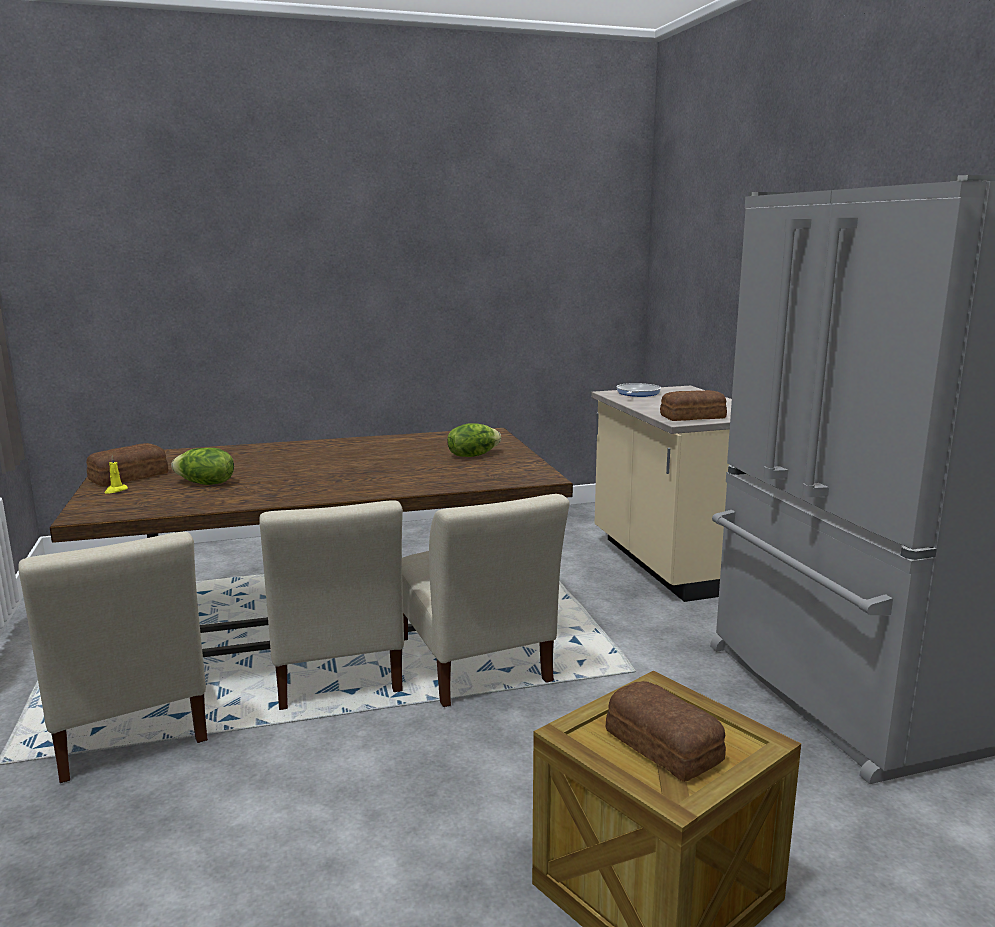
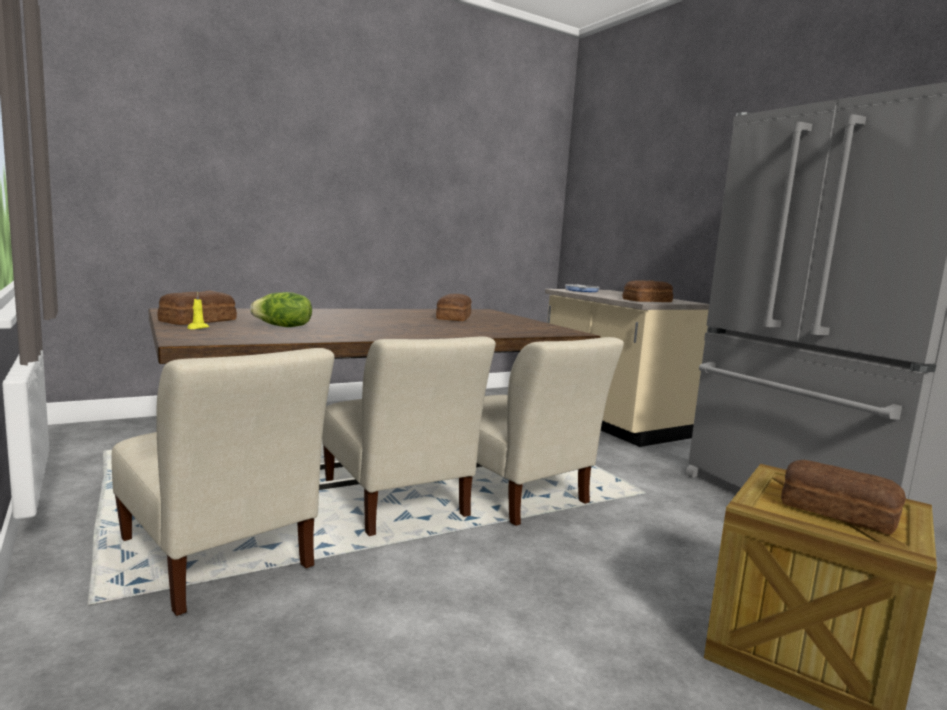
camera: 15 degrees left, 5 degrees down
(428, 451) = (454, 317): none -> bread
(472, 455) = (495, 320): lettuce -> none

